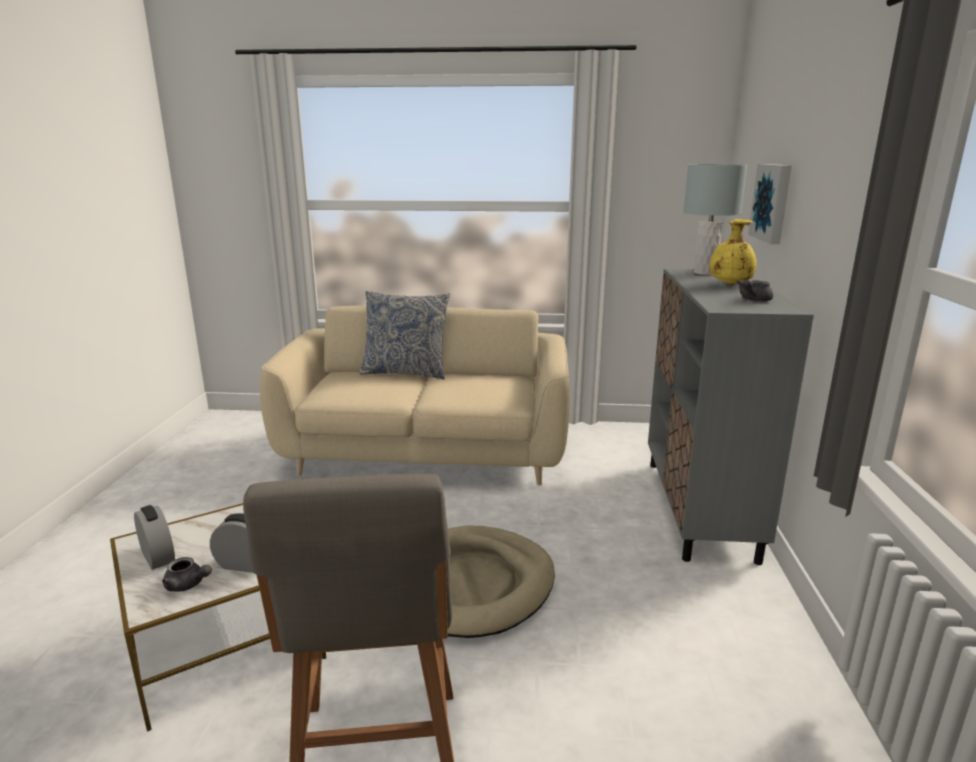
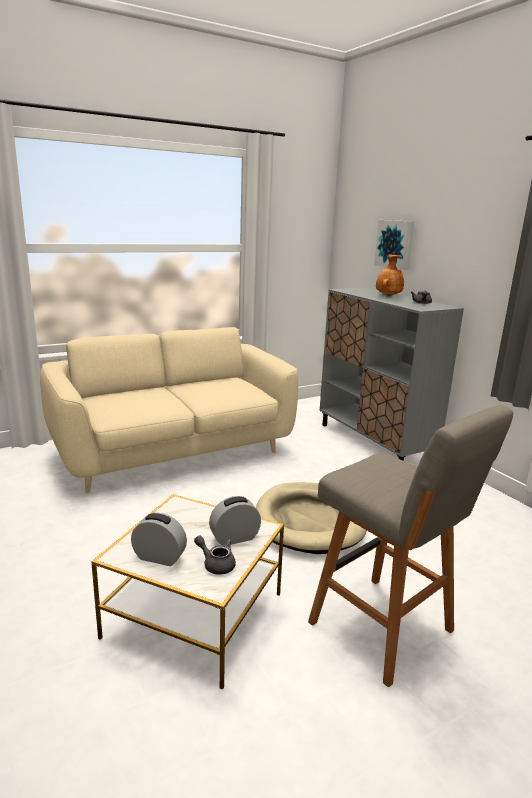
camera: 35 degrees left, 0 degrees up
(188, 585) = (216, 564): grey teapot -> grey teapot turned 135 degrees counterclockwise
(406, 372) = (149, 388): pillow -> none
(705, 273) = (357, 290): grey table lamp -> none
(729, 284) = (388, 296): yellow vase -> brown vase

